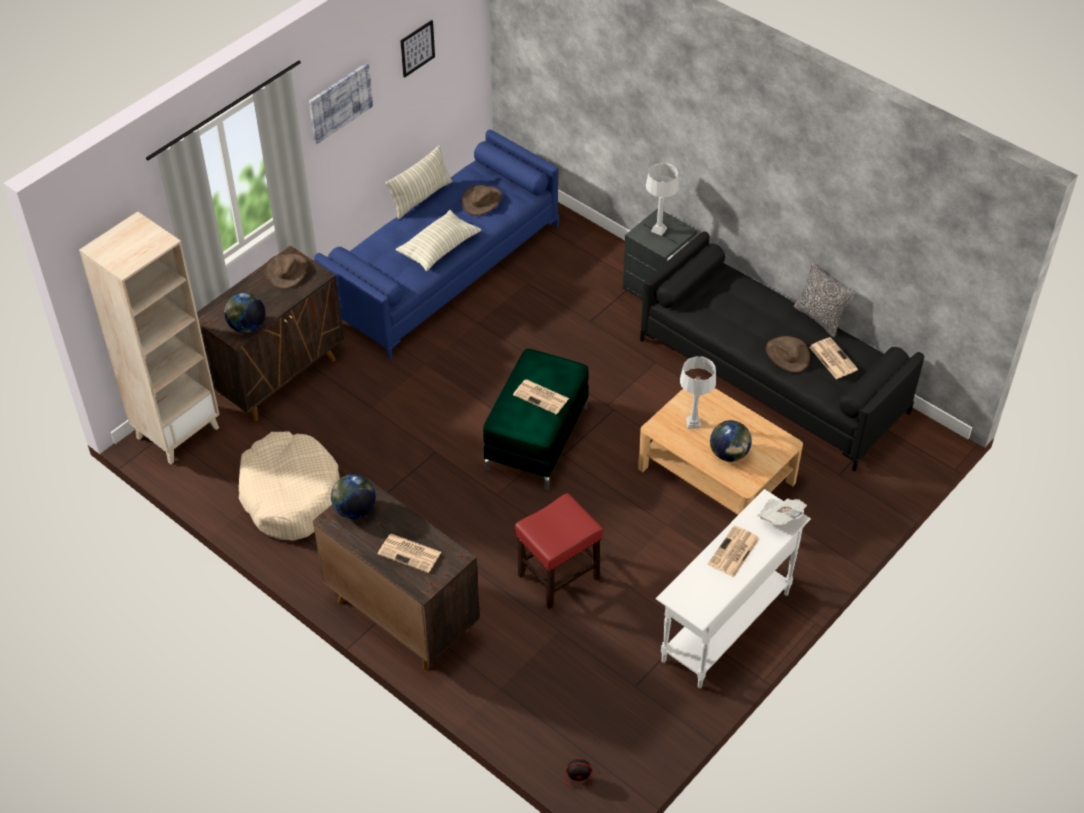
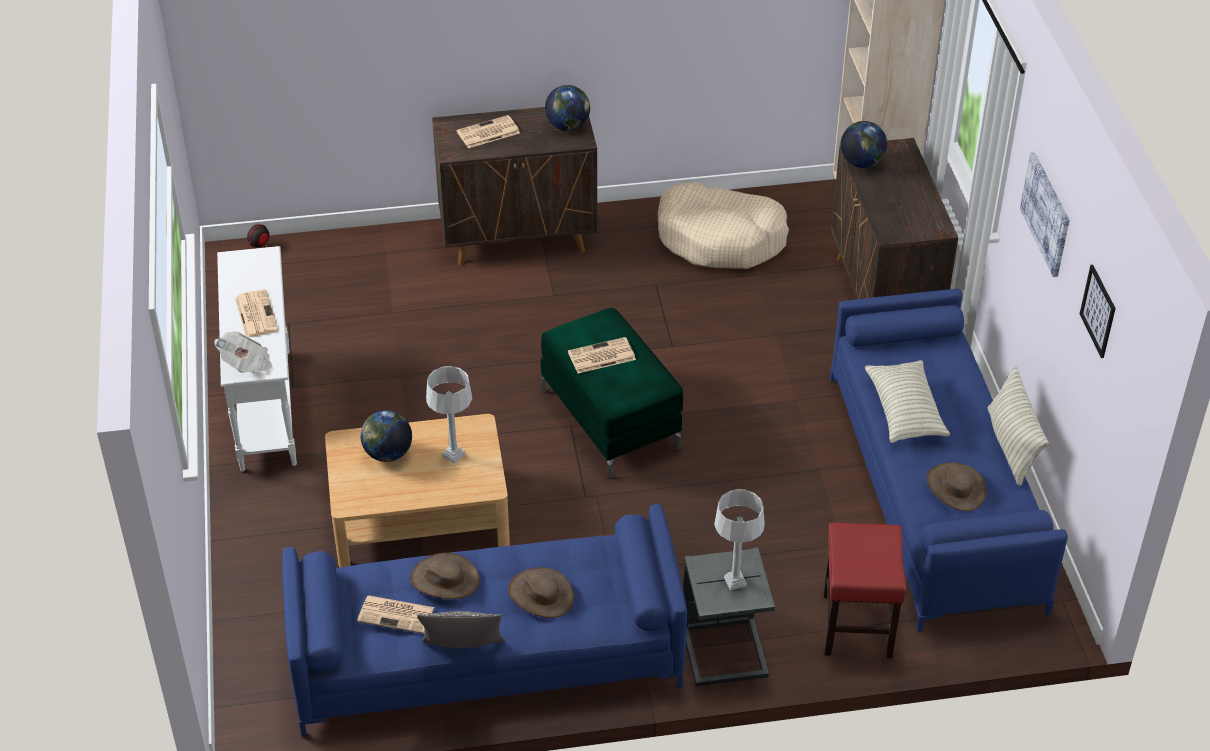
camera: 130 degrees right, 5 degrees down
(286, 271) = (919, 217): brown hat -> brown hat (541, 594)
(558, 577) = (443, 342): red stool -> red stool (856, 624)
(772, 375) = (486, 655): black sofa -> blue sofa

